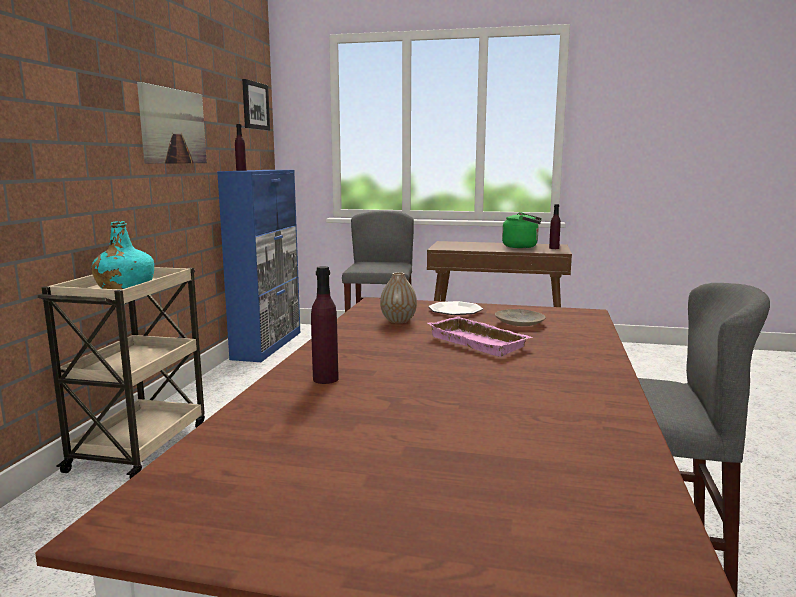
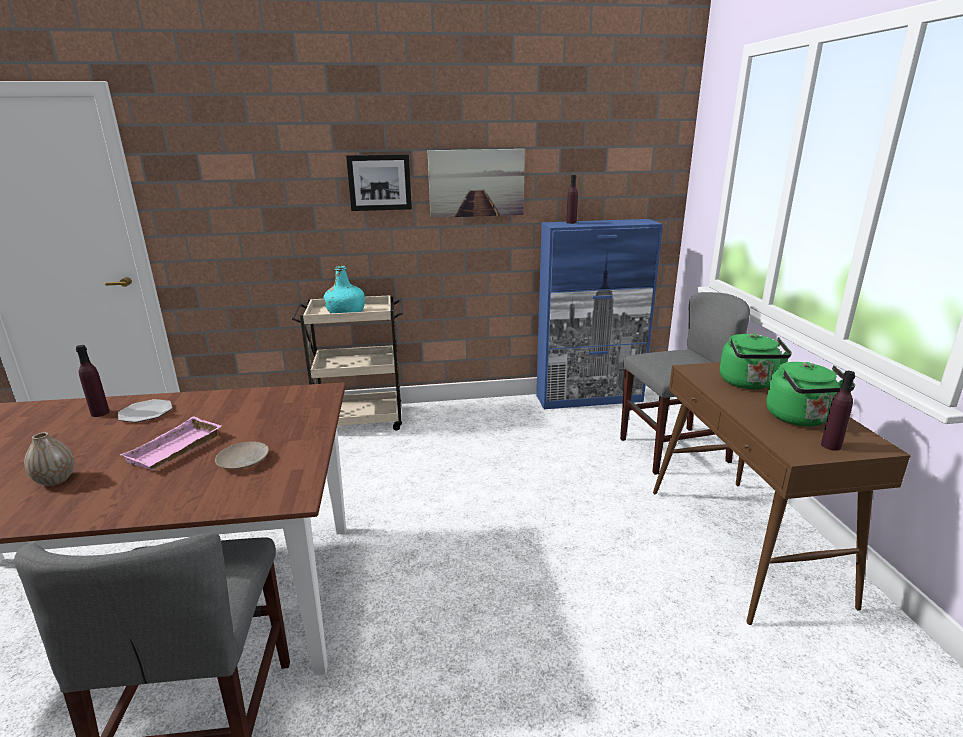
camera: 70 degrees right, 10 degrees up
(255, 105) = (642, 146): picture -> picture (379, 182)
(398, 321) = (252, 409): vase -> vase (55, 480)
(455, 310) = (293, 426): plate -> plate (146, 413)
(471, 245) = (748, 383): none -> green kettle

